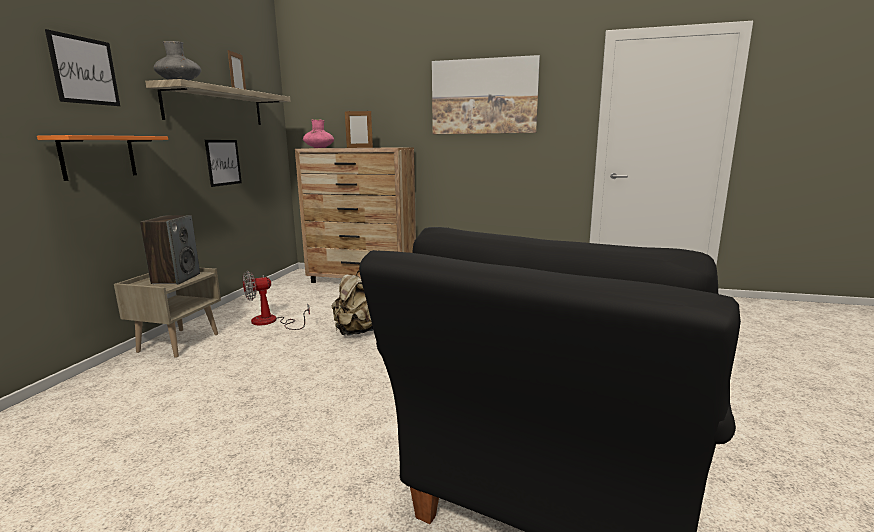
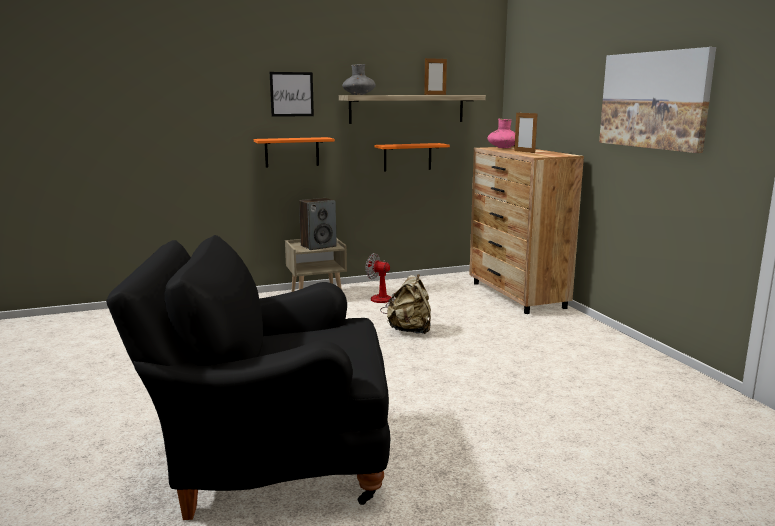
camera: 55 degrees right, 0 degrees up
(223, 162) = (407, 157): picture -> orange shelf

